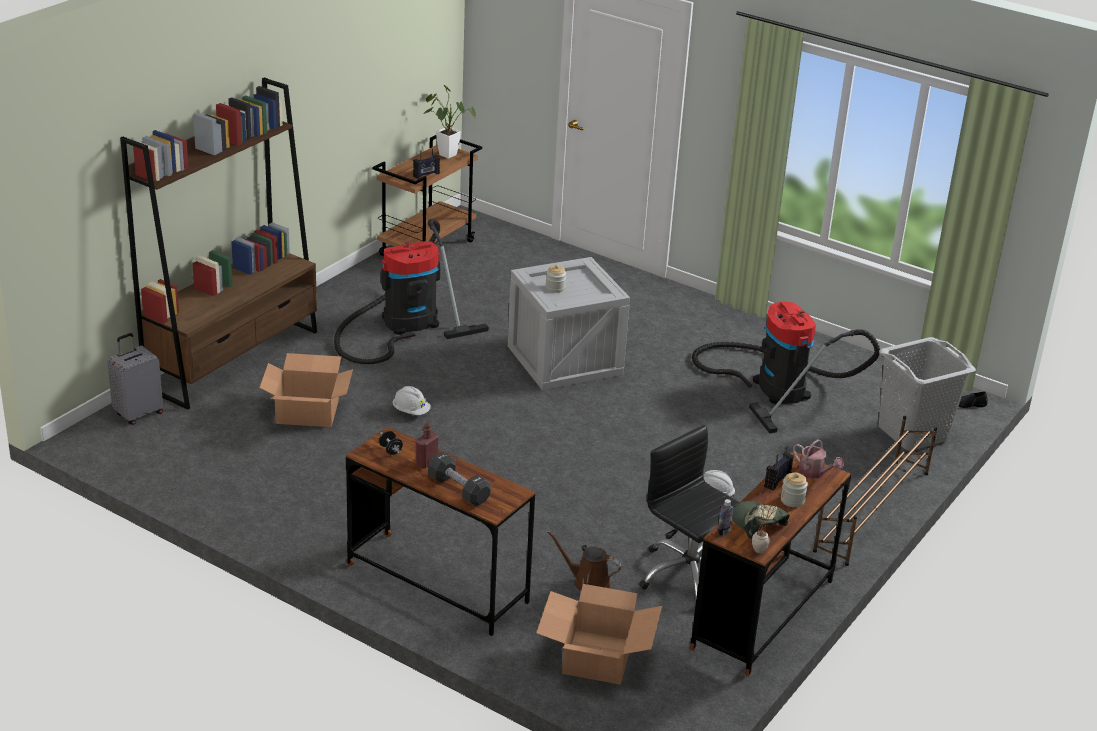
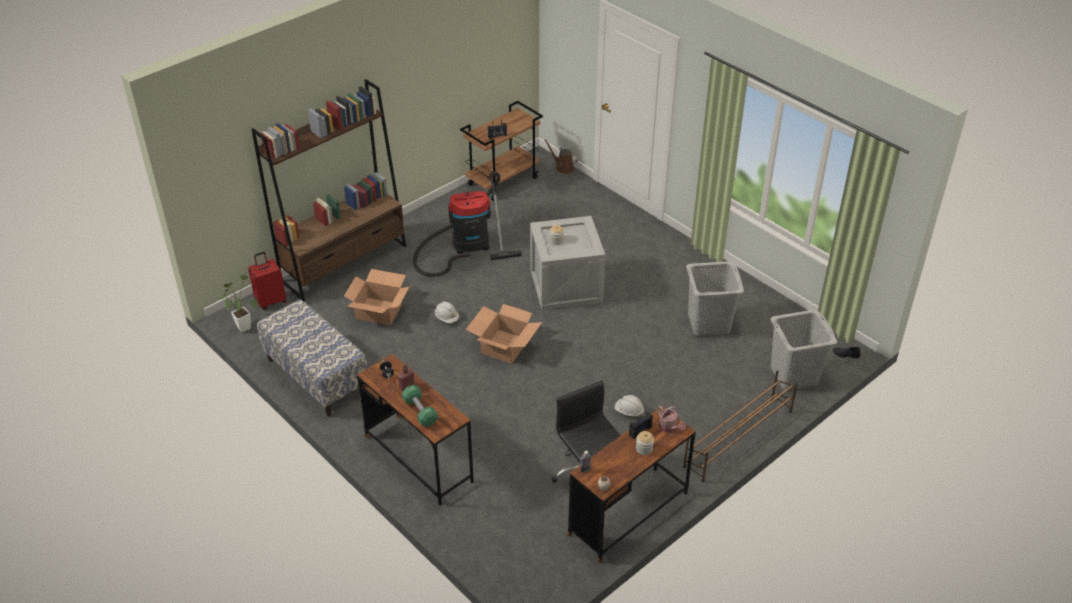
camera: 15 degrees right, 10 degrees up
(138, 413) = (271, 301): grey suitcase -> red suitcase
(243, 499) = (316, 376): none -> bench
(445, 154) = (517, 118): potted plant -> potted plant (242, 326)
(458, 489) = (420, 411): black dumbbell -> green dumbbell
(588, 582) = (518, 472): brown watering can -> brown watering can (563, 167)
(596, 657) = (503, 532): cardboard box -> cardboard box (504, 346)
(758, 523) = (612, 465): cap -> none
(776, 386) = (709, 323): vacuum cleaner -> grey laundry basket

